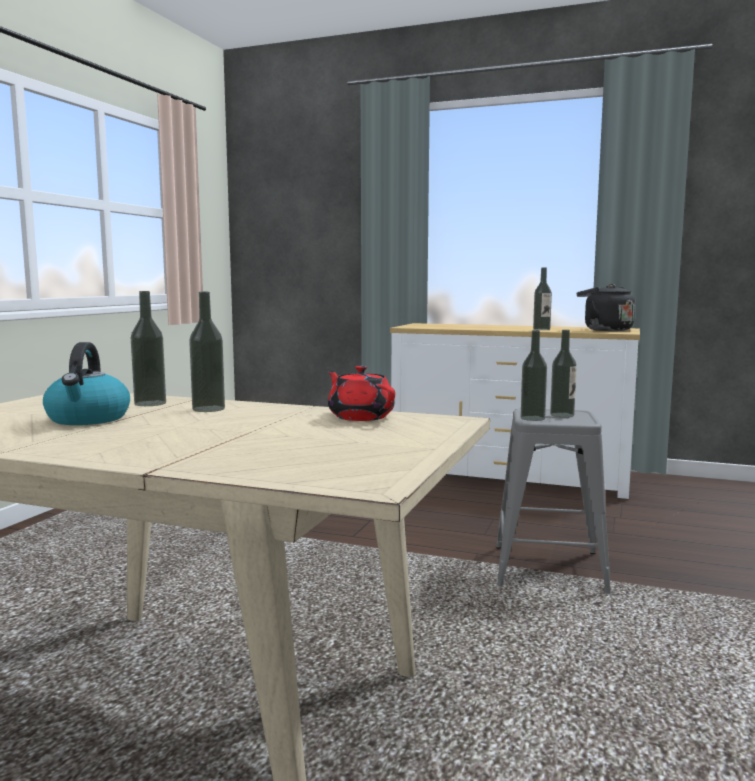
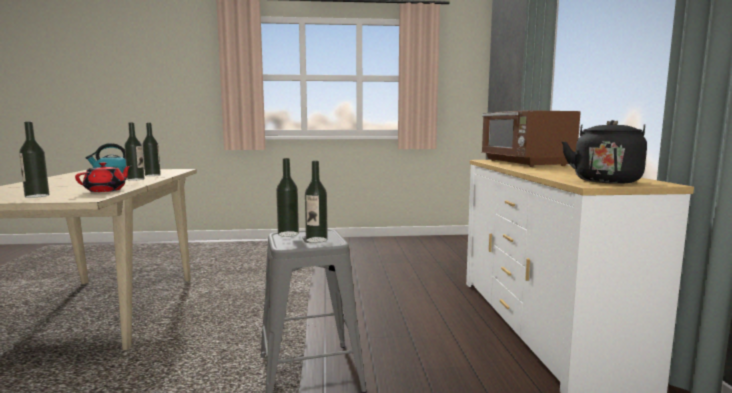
camera: 65 degrees right, 0 degrees up
(455, 326) = (525, 163): none -> brown microwave
(541, 329) = (547, 172): bottle -> bottle (37, 196)

